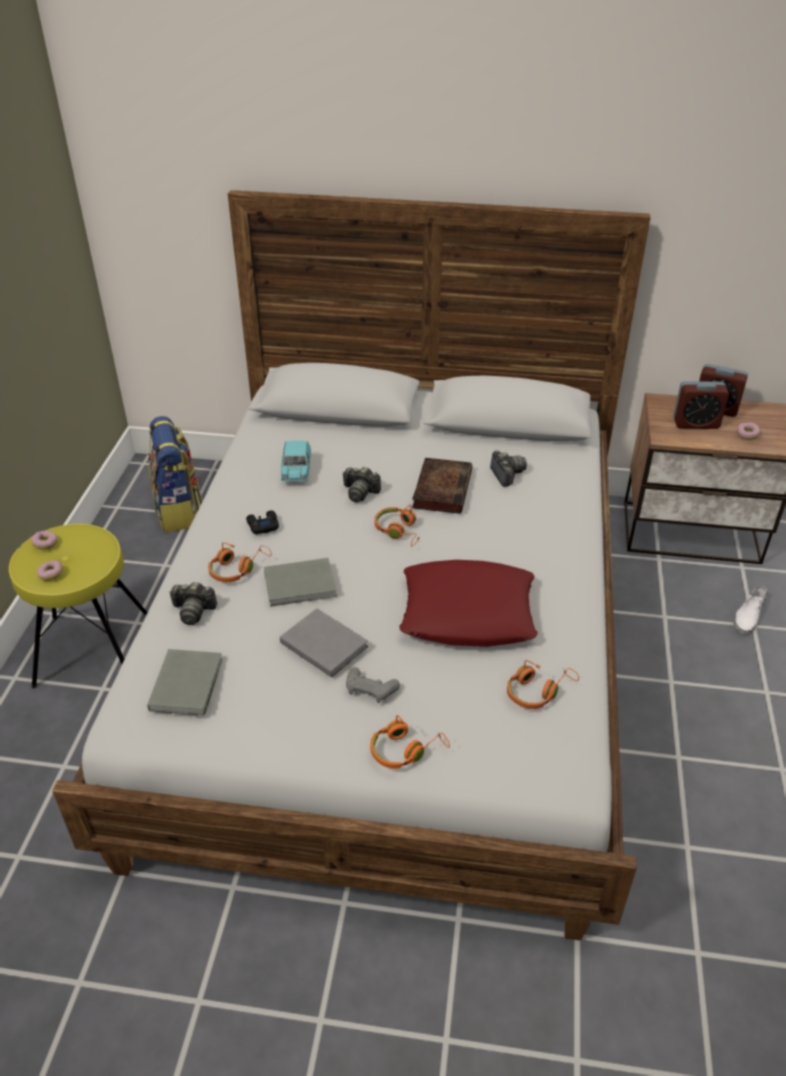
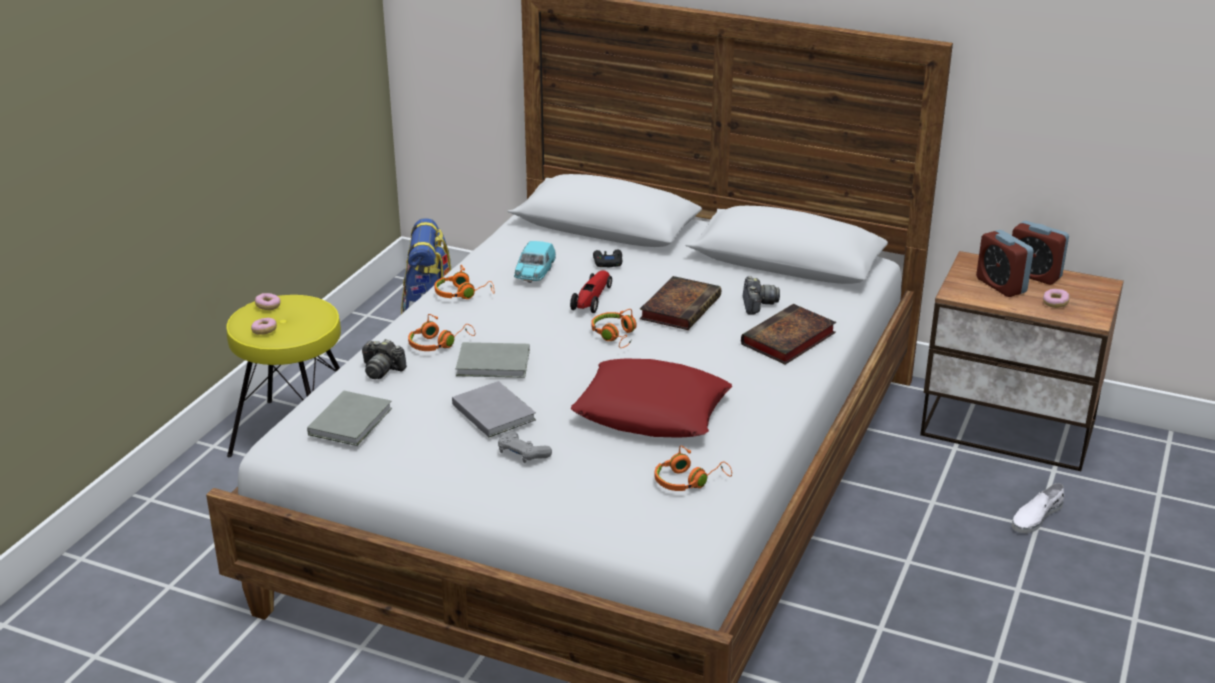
camera: 15 degrees right, 10 degrees down
(262, 525) = (479, 313): black game controller -> black game controller (607, 262)
(360, 492) = (592, 299): camera -> toy car
(405, 750) = (533, 502): orange headphones -> orange headphones (463, 294)
(550, 510) = (787, 340): none -> book
(695, 423) = (1001, 285): alarm clock -> alarm clock turned 45 degrees clockwise

